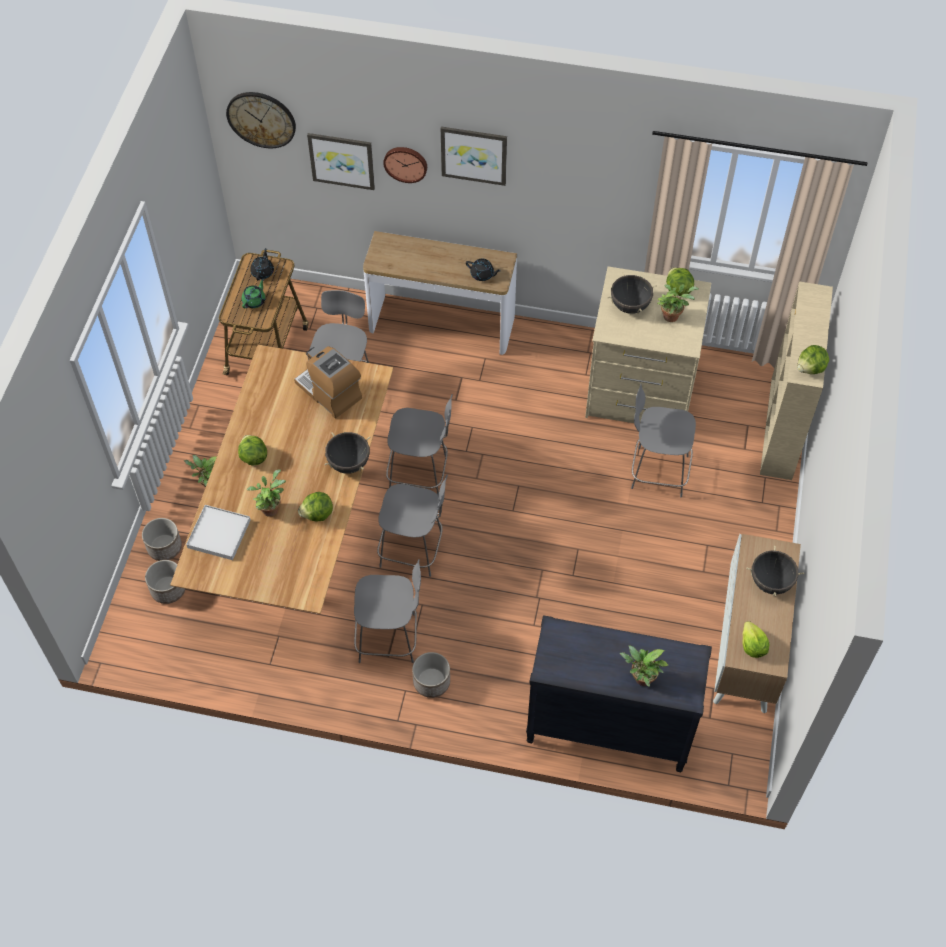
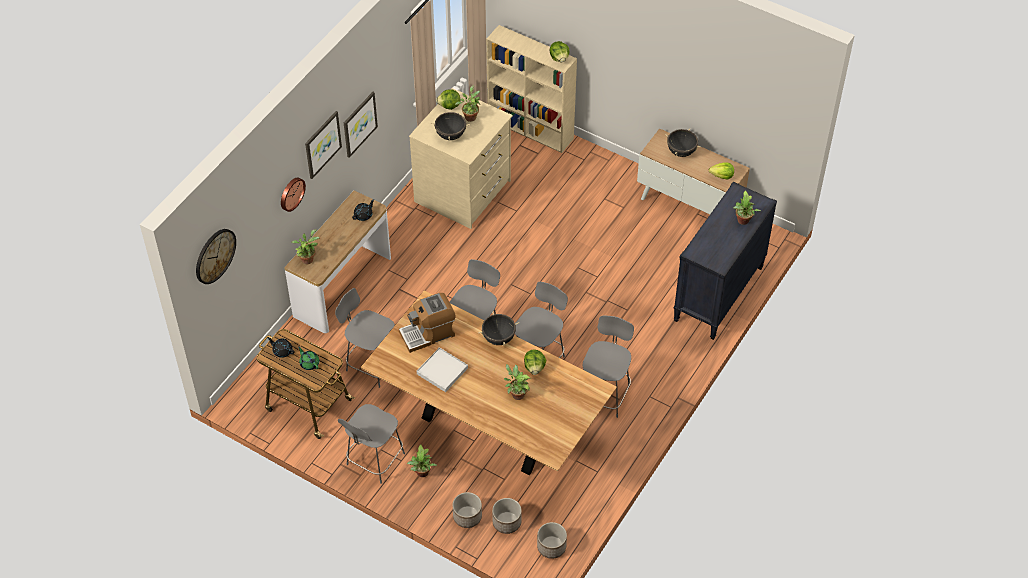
camera: 70 degrees left, 5 degrees down
(219, 534) = (526, 430): white tray -> white tray (442, 371)
(253, 457) = (467, 394): lettuce -> none
(342, 160) = (259, 233): picture -> picture (359, 124)
(395, 246) = (307, 258): none -> potted plant
(431, 681) = (648, 379): planter -> planter (551, 546)
(657, 471) = (534, 205): grey stool -> grey stool (374, 460)

